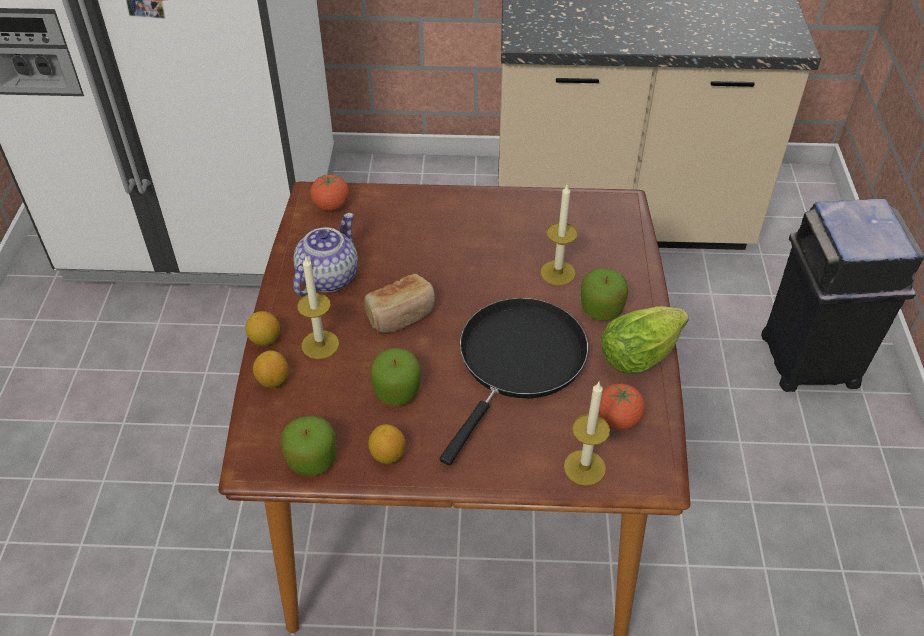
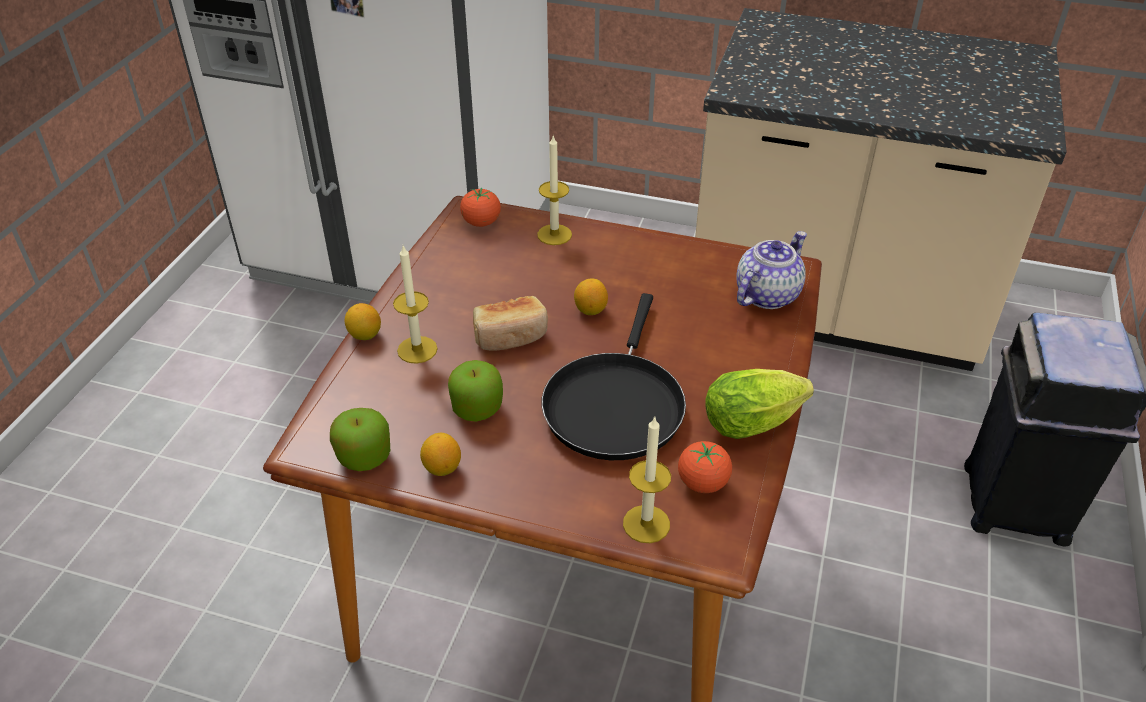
camera: 15 degrees right, 5 degrees down
(273, 380) = (357, 374): lemon -> lemon (590, 310)
(327, 277) = (450, 288): teapot -> teapot (766, 294)
(518, 362) = (615, 404): black frying pan -> black frying pan turned 150 degrees clockwise
(557, 273) = (692, 325): candle -> candle (554, 234)
(601, 309) = (727, 368): apple -> none

